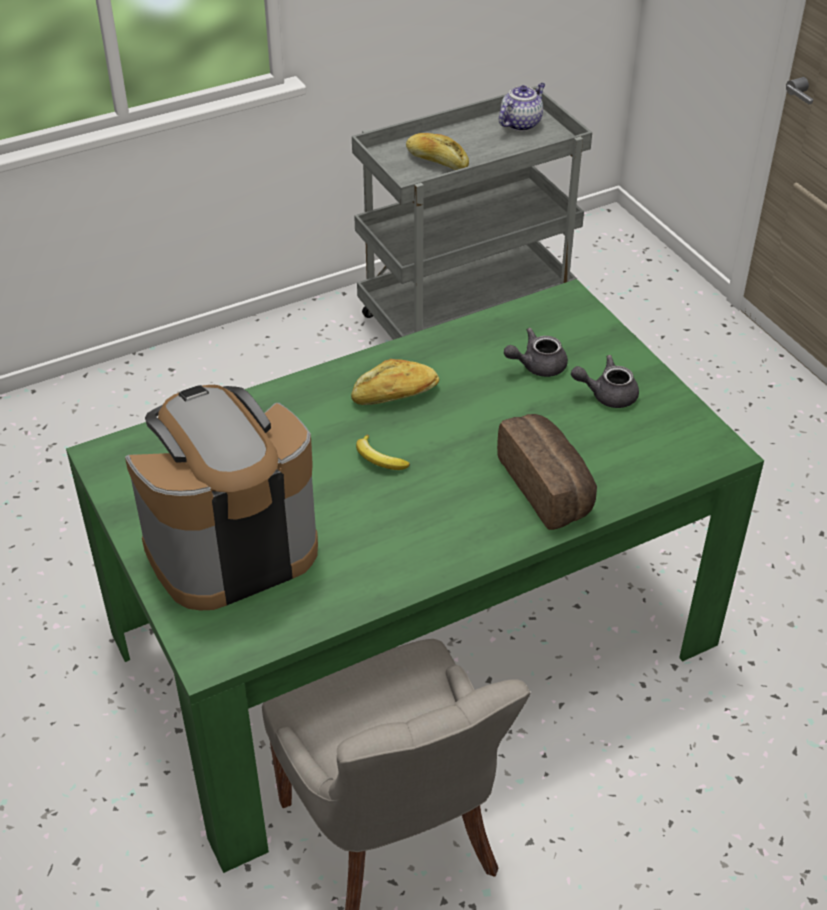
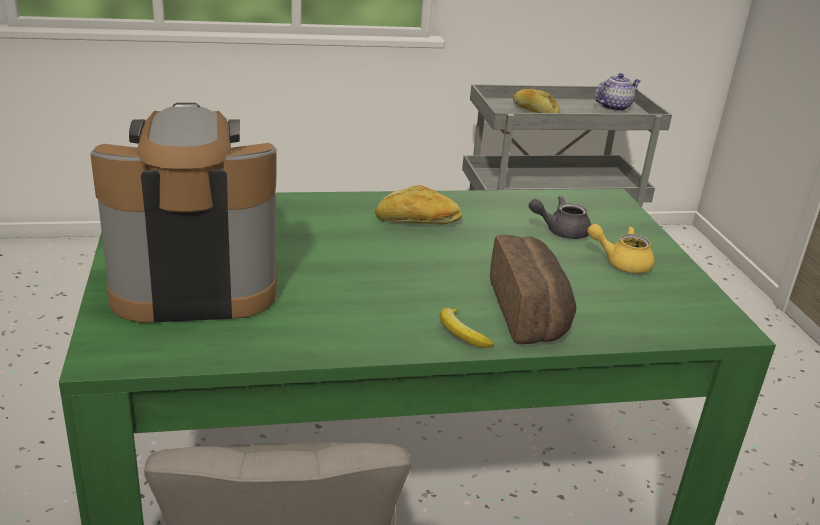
camera: 15 degrees right, 15 degrees down
(379, 459) = (375, 257): banana -> banana (461, 333)
(607, 394) = (621, 262): grey teapot -> yellow teapot

